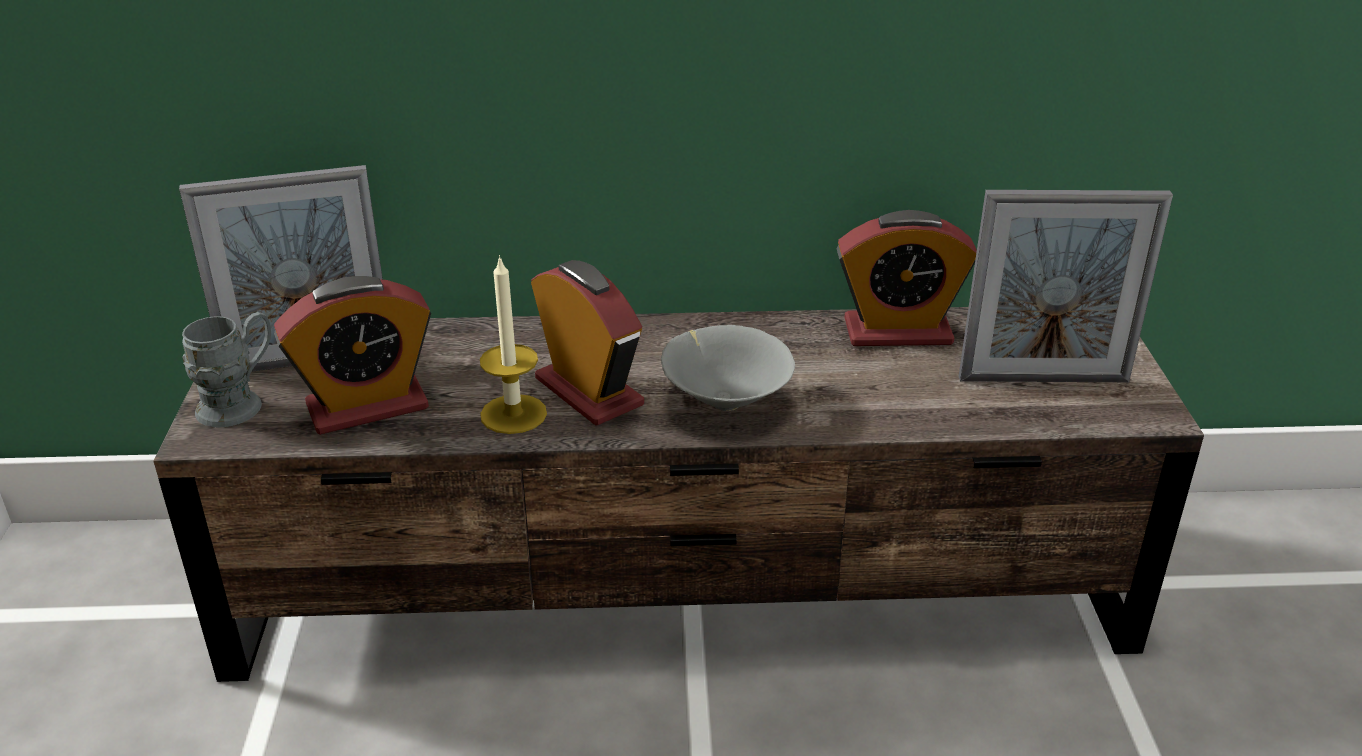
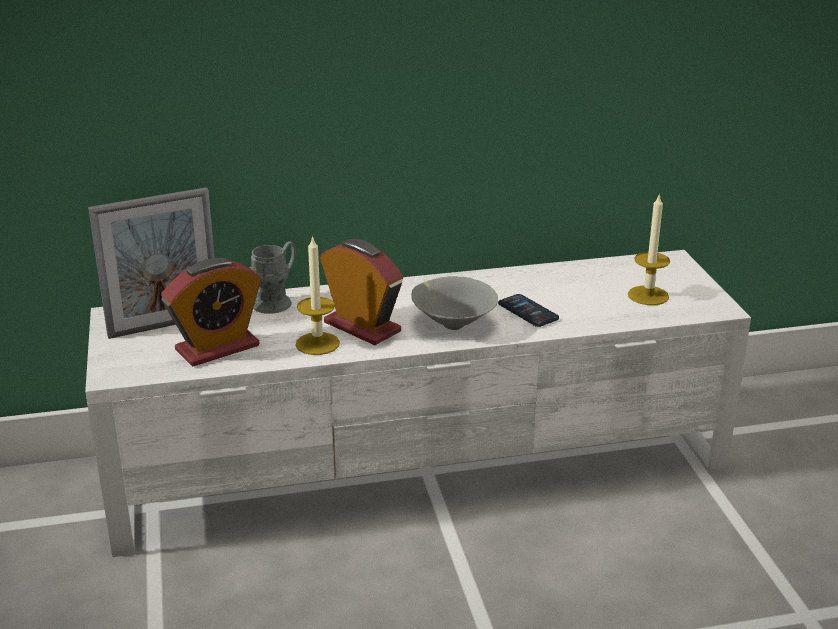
camera: 10 degrees left, 5 degrees down
(240, 403) = (129, 353): grey mug -> grey mug (277, 300)
(685, 588) = (421, 467): brown tv stand -> white tv stand
(847, 389) = (528, 311): none -> phone
(897, 332) = (550, 276): alarm clock -> none
(1043, 379) = (648, 295): picture frame -> candle

